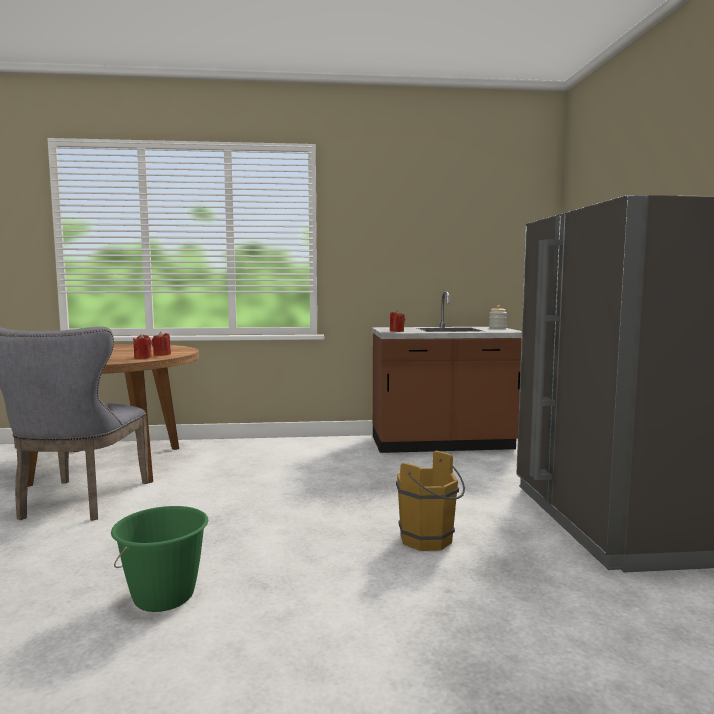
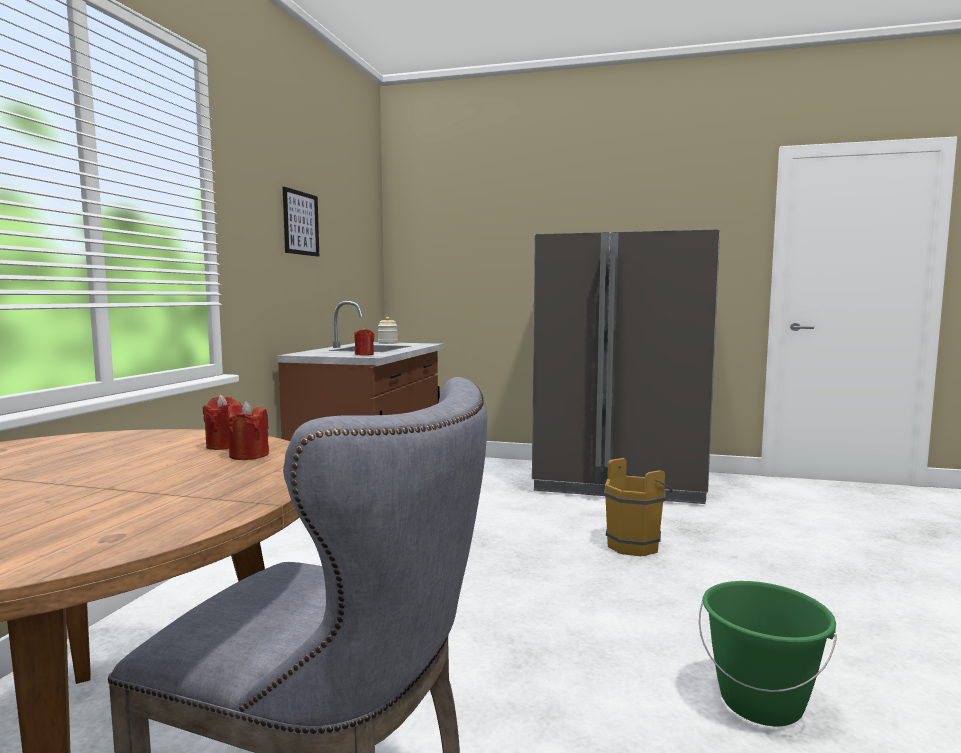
camera: 70 degrees left, 0 degrees up
(413, 234) = (300, 223): none -> picture

